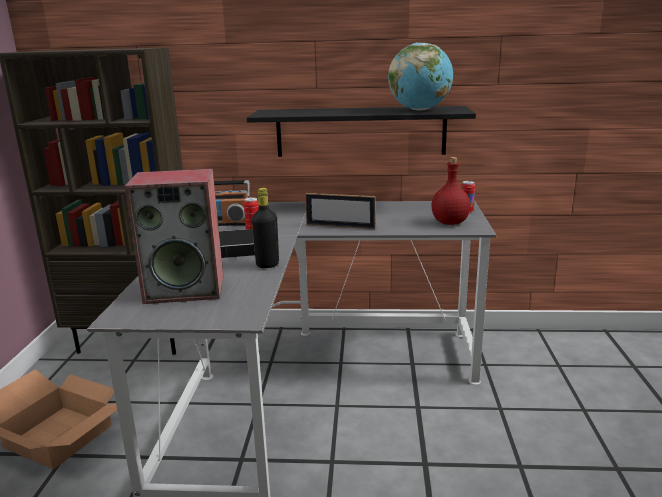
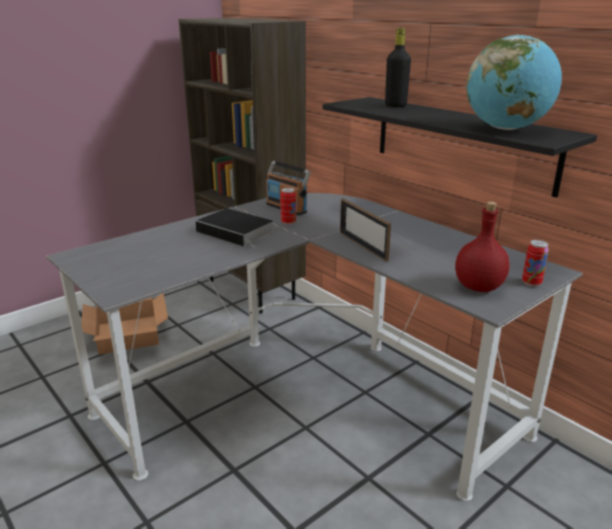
camera: 45 degrees right, 5 degrees up
(186, 289) = (142, 253): speaker -> none
(267, 264) = (227, 257): black bottle -> black bottle (395, 106)

